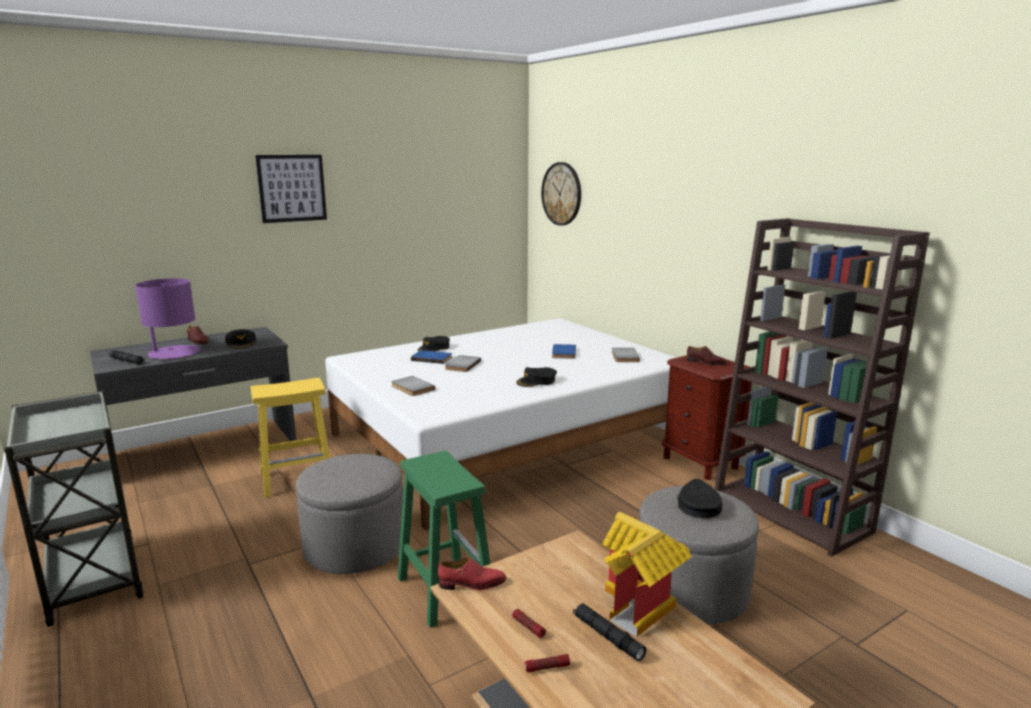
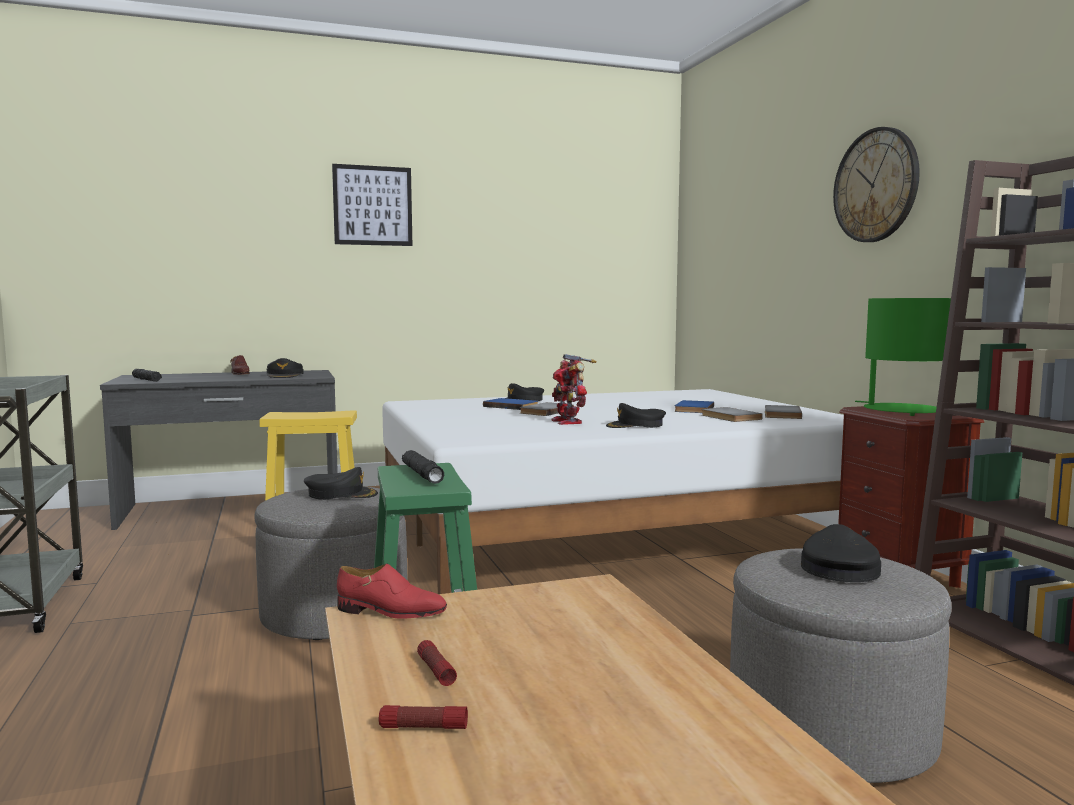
camera: 15 degrees right, 10 degrees down
(173, 353) = (202, 378): purple table lamp -> none
(353, 467) = (341, 494): none -> black cap
(411, 388) = (461, 422): grey book -> grey book (729, 417)
(488, 379) = (569, 421): none -> toy robot
(562, 194) = (716, 223): wall clock -> wall clock (876, 185)
(608, 637) = (569, 702): black flashlight -> black flashlight (422, 474)
(641, 607) = (660, 672): toy house -> none
(706, 362) = (901, 411): brown shoe -> green table lamp

